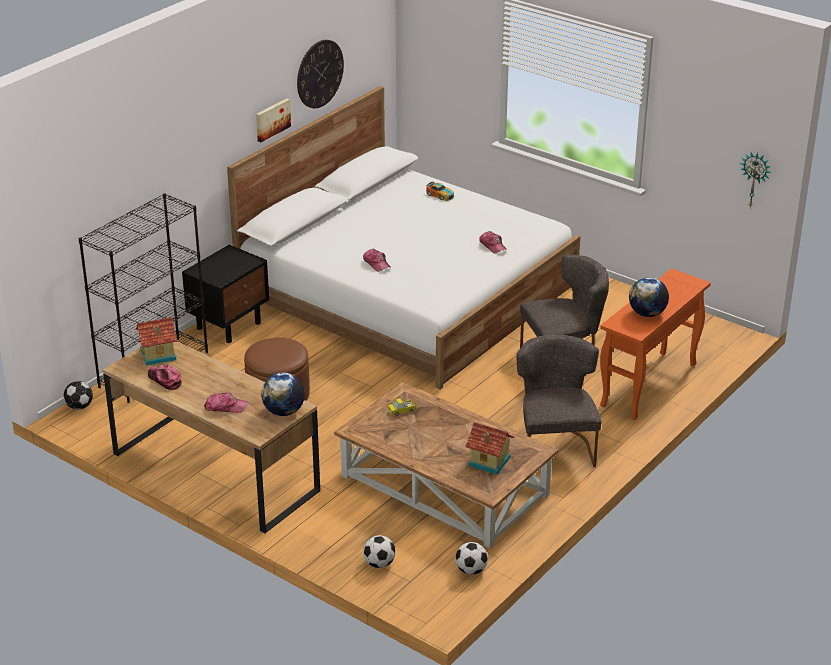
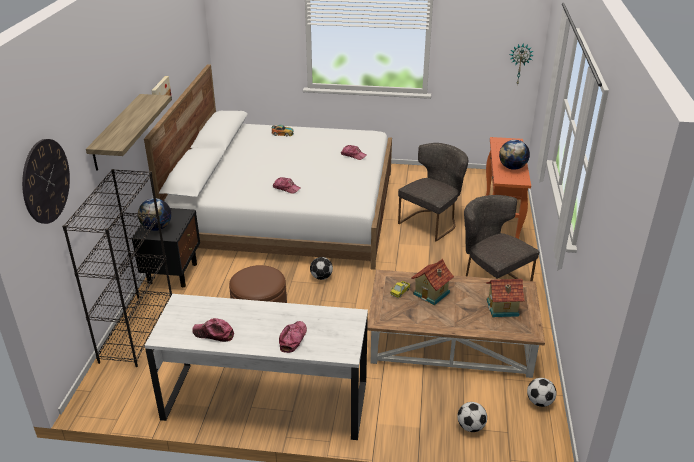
camera: 30 degrees left, 0 degrees up
(79, 406) = (92, 387): football -> football (321, 277)
(158, 355) = (187, 313): toy house -> toy house (432, 294)
(184, 155) = (117, 132): none -> shelf
(215, 472) = (266, 400): brown desk -> white desk
(225, 407) = (293, 339): cap -> cap turned 45 degrees counterclockwise
(283, 411) = (346, 324): globe -> globe (156, 228)
(319, 73) = (178, 54): wall clock -> wall clock (46, 181)

